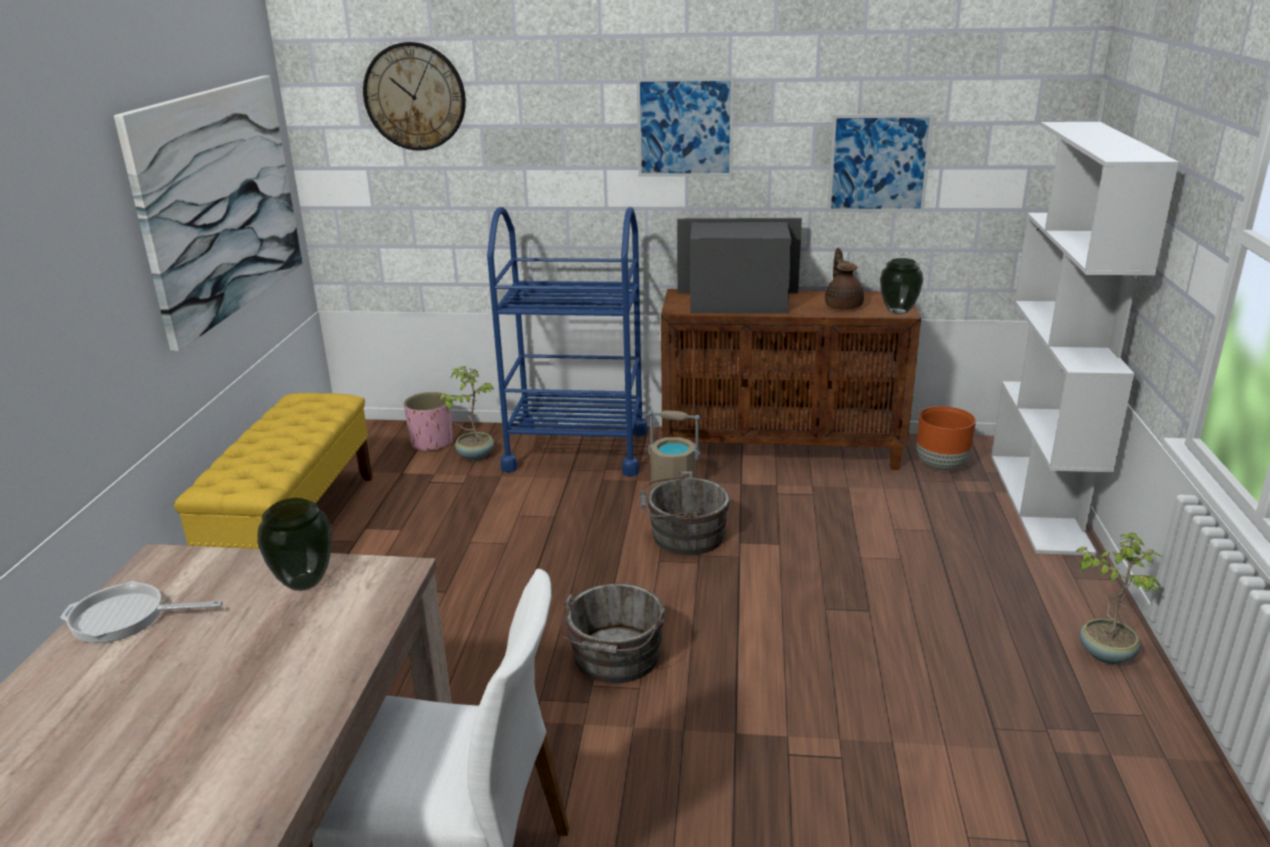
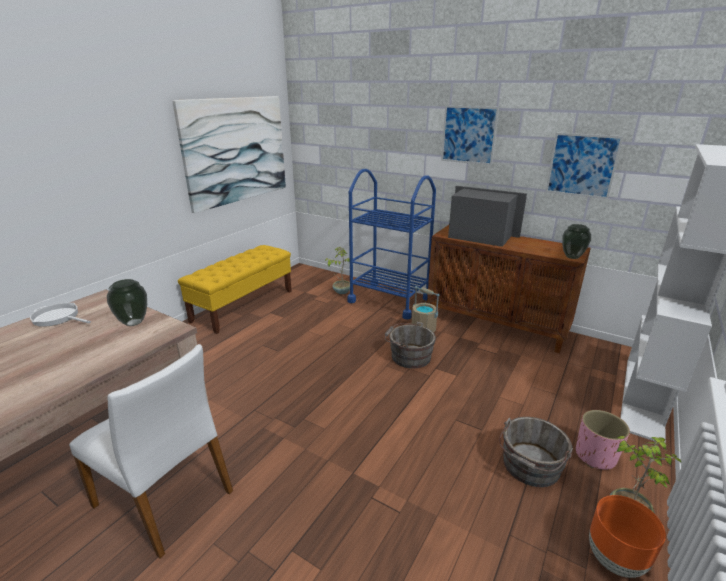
camera: 25 degrees right, 0 degrees up
(415, 96) = (341, 110): wall clock -> none
(432, 443) = (328, 282): pink planter -> pink planter (595, 456)
(615, 659) = (325, 409): grey bucket -> grey bucket (529, 467)
(843, 305) = (540, 248): brown teapot -> none
(941, 466) = (589, 358): orange planter -> orange planter (615, 560)

